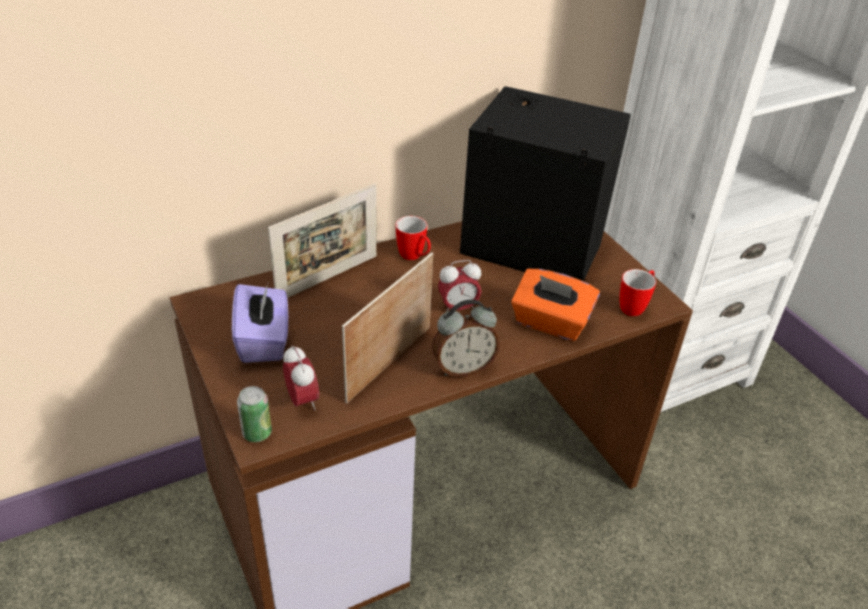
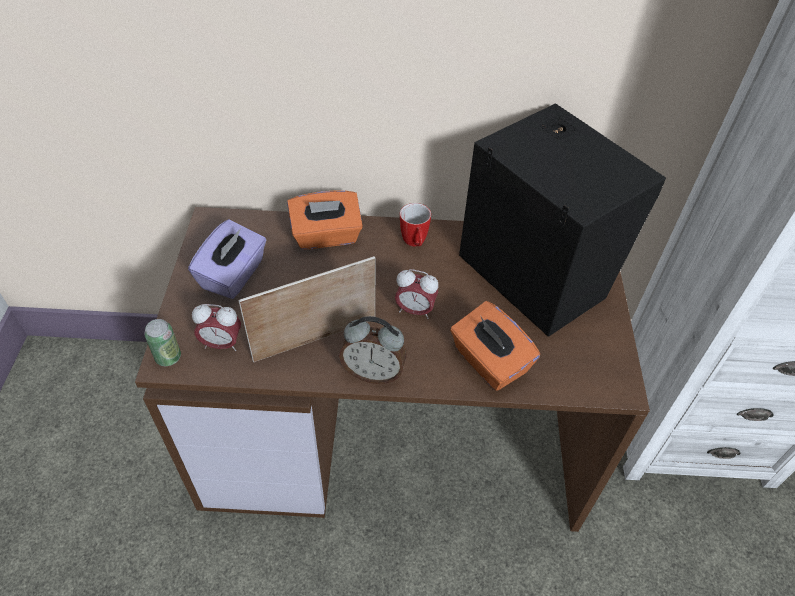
camera: 30 degrees right, 10 degrees up
(302, 401) = (222, 344): alarm clock -> alarm clock turned 90 degrees clockwise
(328, 278) = (326, 236): picture frame -> orange tissue box
(635, 306) = (589, 380): mug -> none

